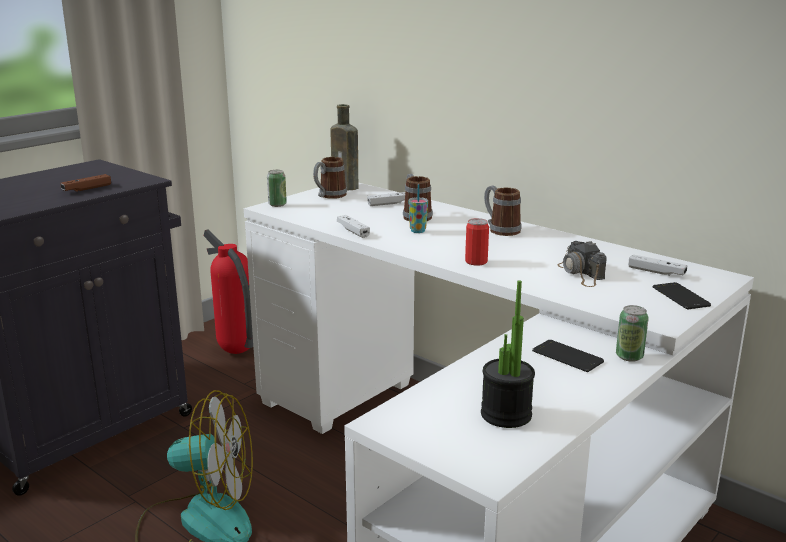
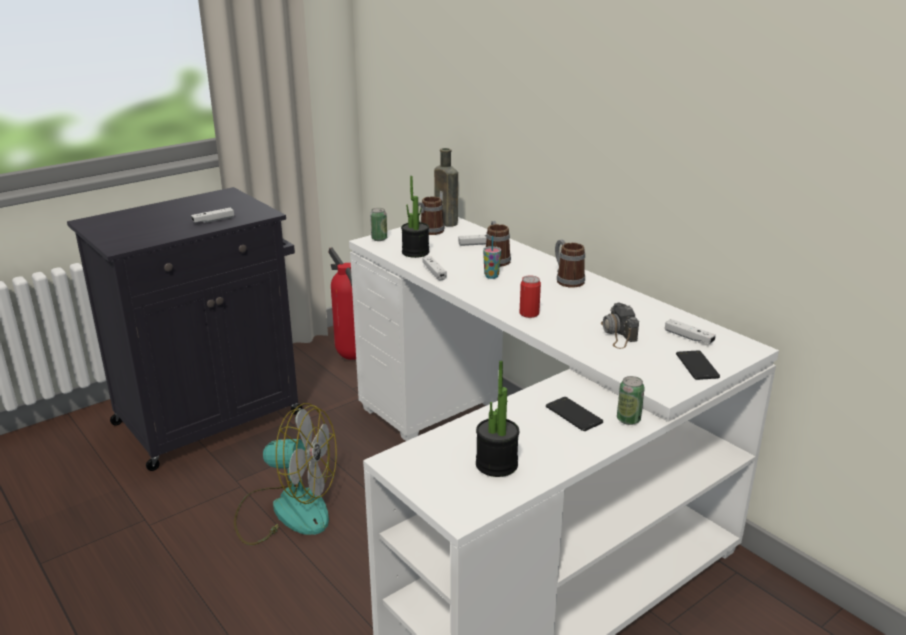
camera: 10 degrees right, 5 degrees up
(87, 189) = (213, 220): brown game controller -> white game controller
(323, 214) = (415, 252): none -> potted plant

